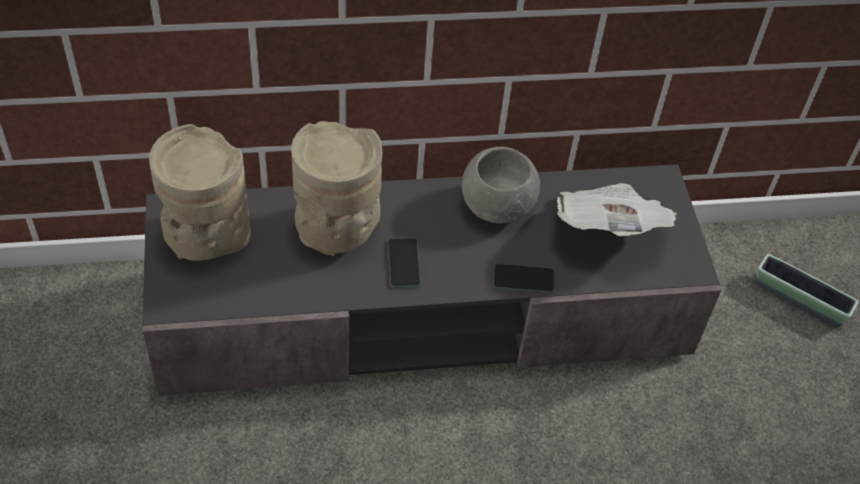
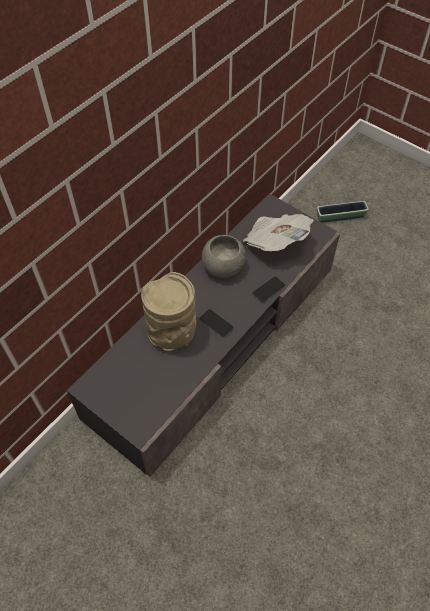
camera: 40 degrees left, 5 degrees up
(206, 239) = (120, 386): beige vase -> none

